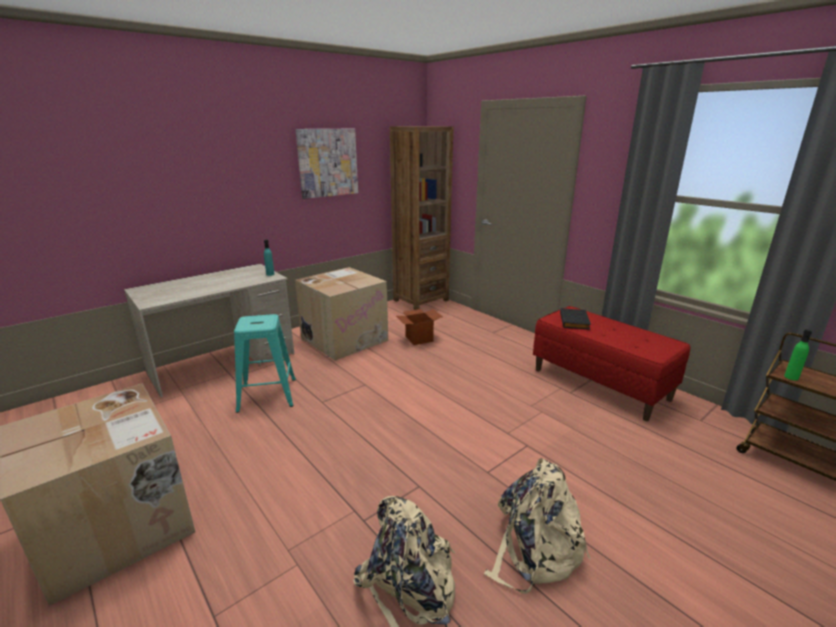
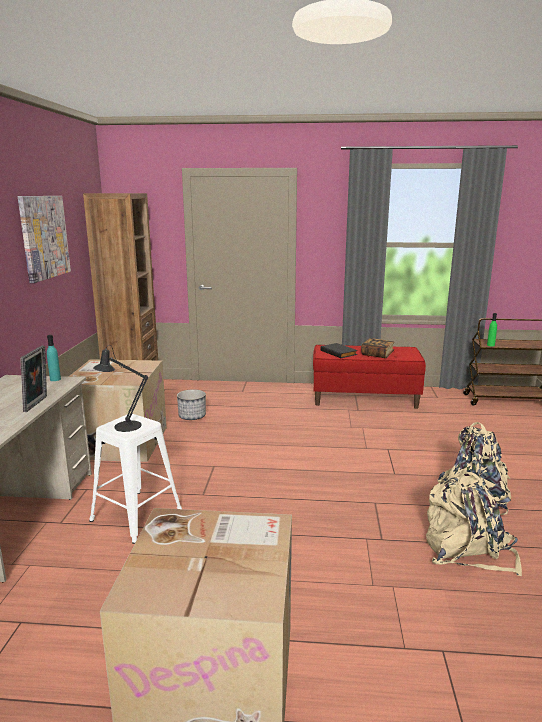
camera: 45 degrees left, 5 degrees down
(224, 288) = (38, 404): none -> picture frame
(253, 322) = (123, 426): none -> black table lamp
(266, 395) = (136, 516): turquoise stool -> white stool
(419, 339) = (192, 416): cardboard box -> planter
(614, 337) = (377, 354): none -> book

